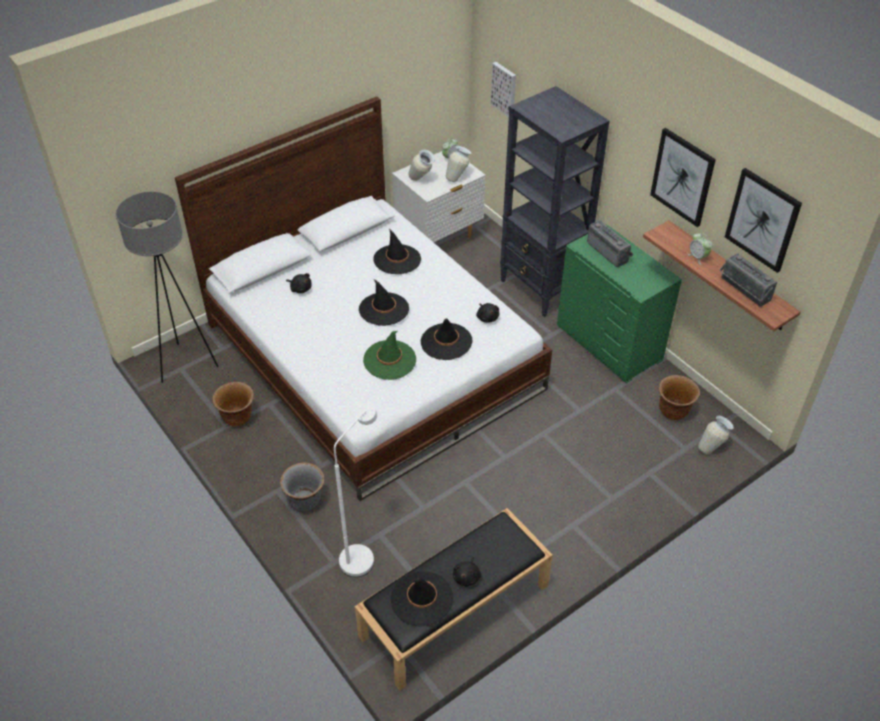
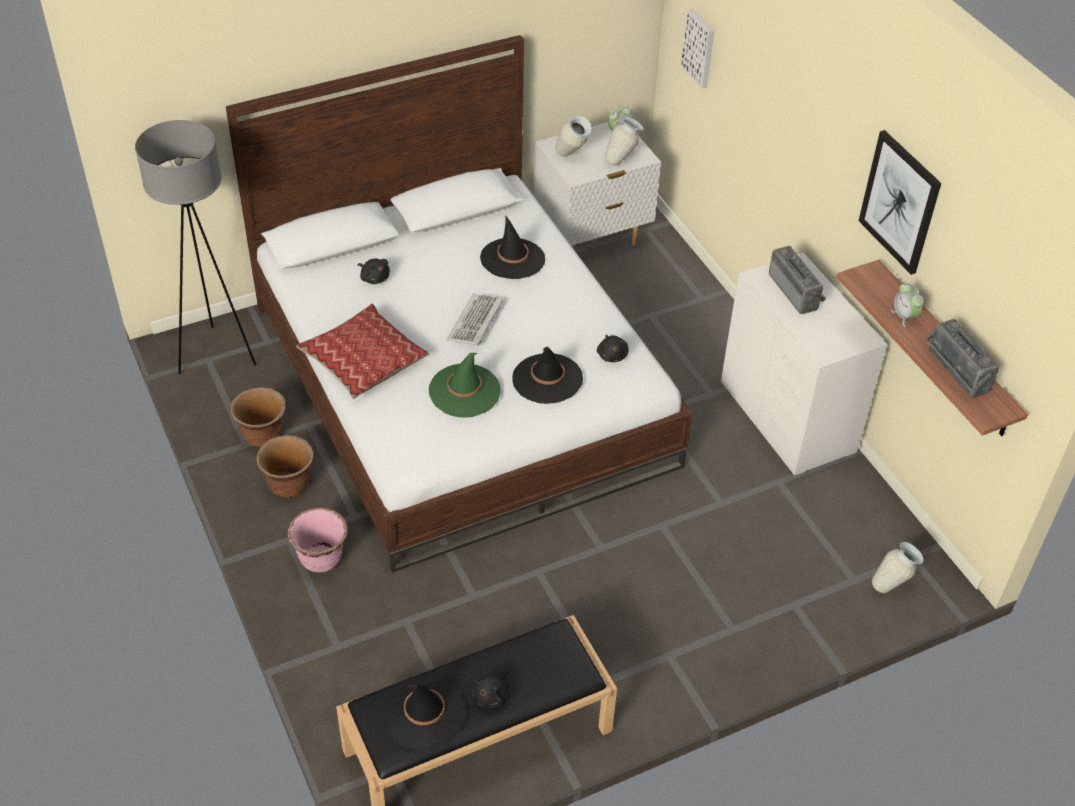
camera: 10 degrees right, 0 degrees up
(305, 500) = (321, 559): grey planter -> pink planter
(309, 349) = (363, 360): none -> pillow
(361, 554) = (375, 642): white floor lamp -> none
(384, 309) = (476, 322): black hat -> keyboard
(542, 288) = (714, 329): black bookcase -> none
(609, 342) = (788, 418): green dresser -> white dresser
(673, 411) = (851, 526): brown planter -> brown planter (289, 485)
(762, 220) = (991, 277): picture -> none

